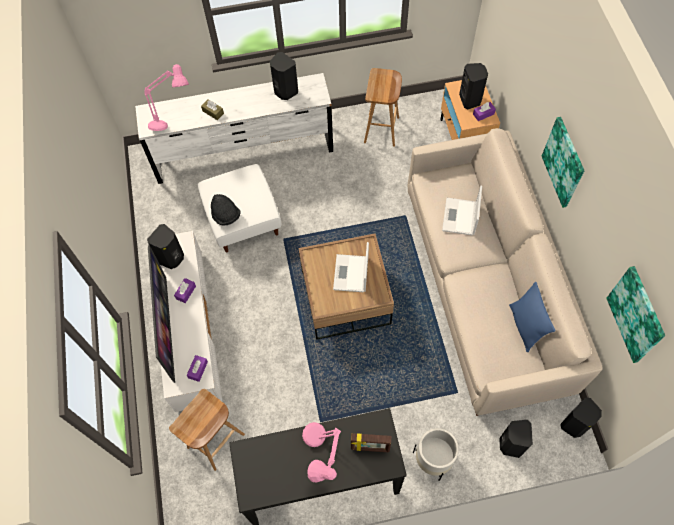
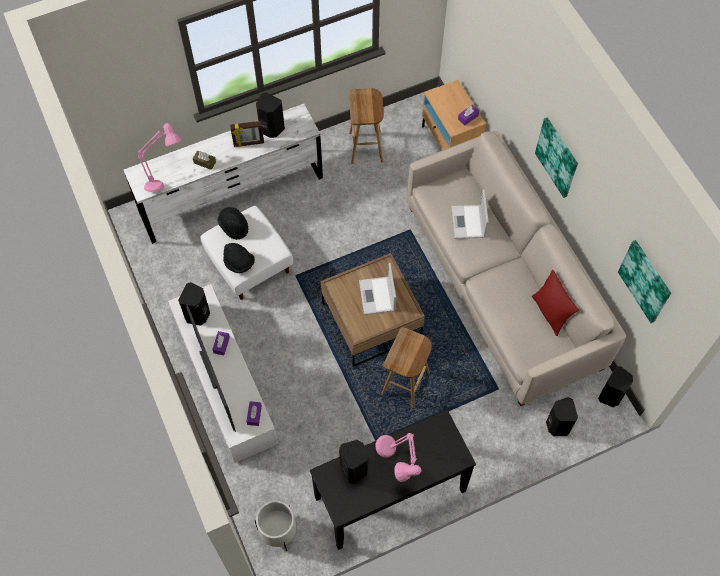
camera: 15 degrees left, 0 degrees up
(216, 442) = (281, 482): brown stool -> brown stool (405, 384)
(231, 180) = (234, 226): none -> black hat
(370, 448) = (438, 447): picture frame -> picture frame (248, 143)
(433, 459) = (490, 454): white planter -> white planter (278, 531)
(470, 100) = (452, 105): black speaker -> black speaker (354, 469)
(525, 326) = (550, 313): blue pillow -> red pillow

